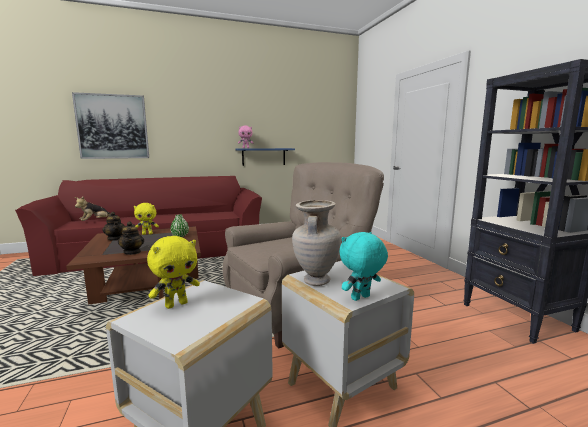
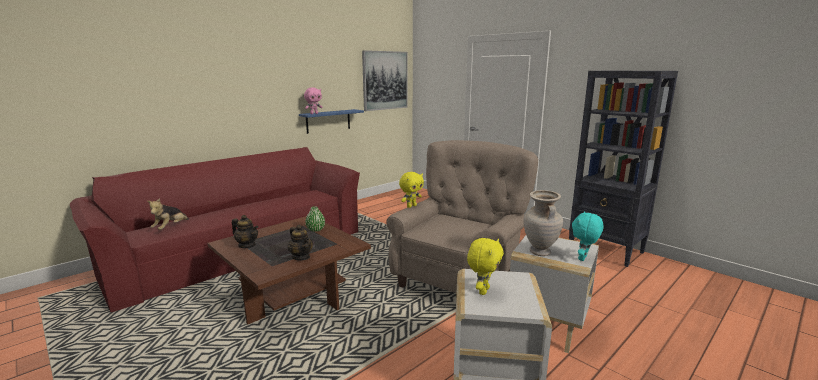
camera: 25 degrees left, 5 degrees up
(113, 127) = (148, 97): picture -> picture (385, 80)
(147, 234) = (273, 233): yellow plush toy -> yellow plush toy (411, 206)

